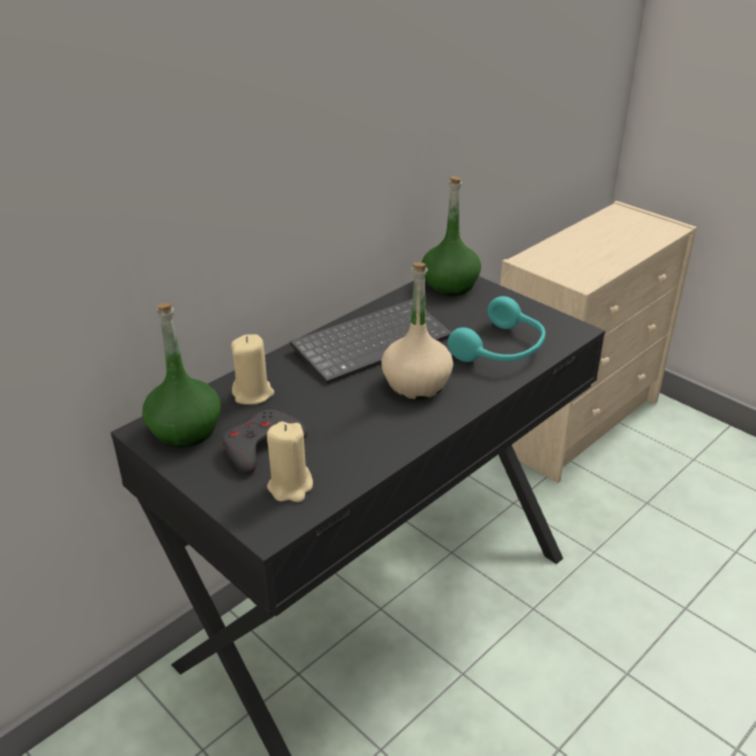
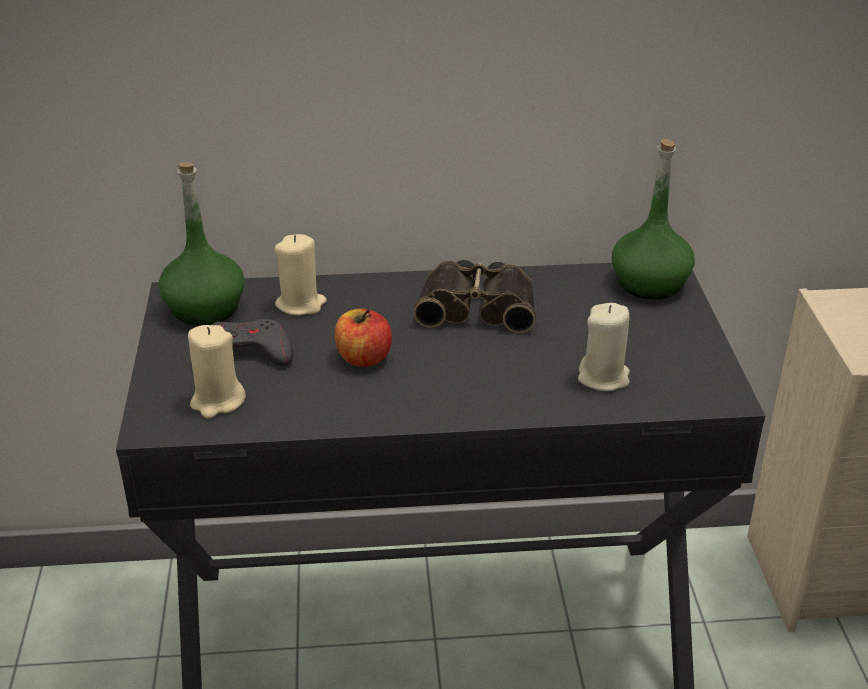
camera: 40 degrees right, 0 degrees up
(348, 407) = (363, 358): none -> apple
(372, 342) = (478, 306): keyboard -> binoculars
(416, 384) = (459, 368): beige bottle -> none
(502, 349) = (603, 377): turquoise headphones -> beige candle

